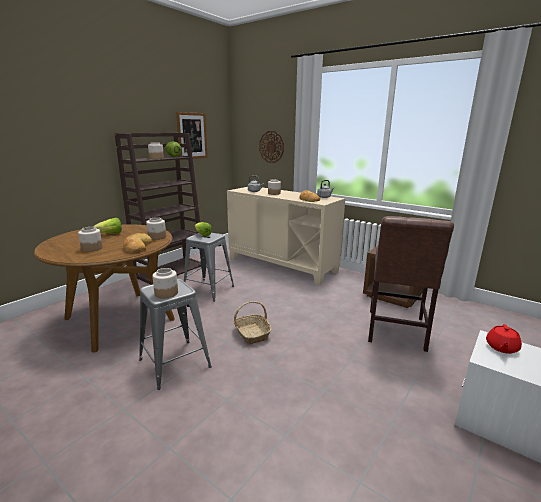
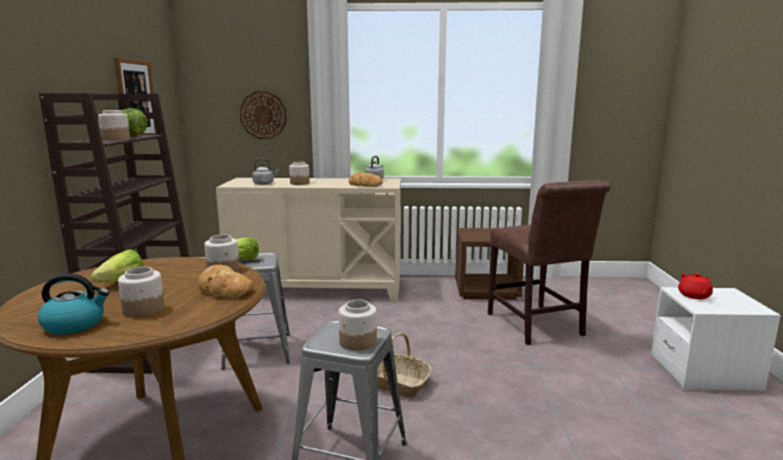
camera: 35 degrees left, 5 degrees down
(62, 248) = (75, 324): none -> kettle

